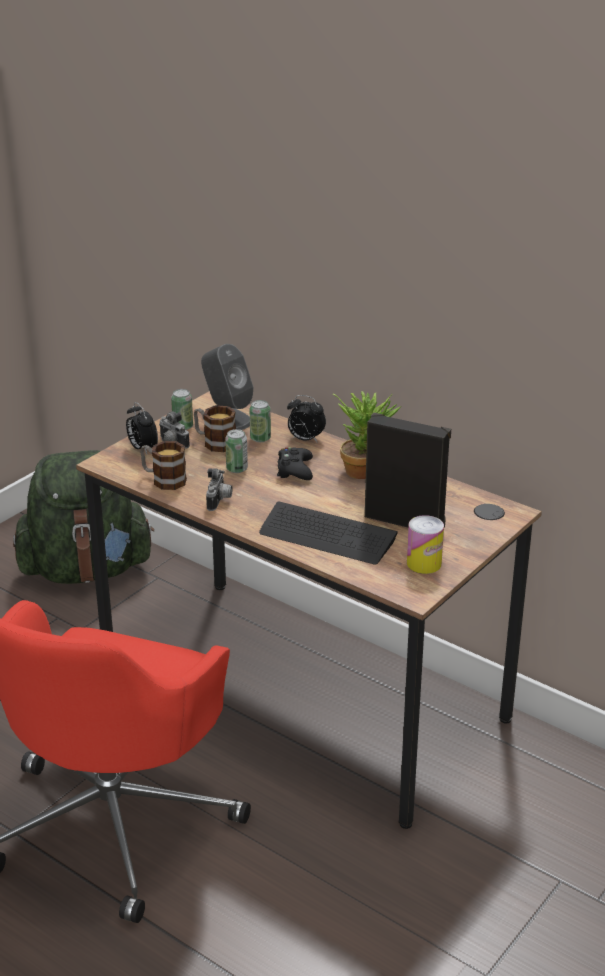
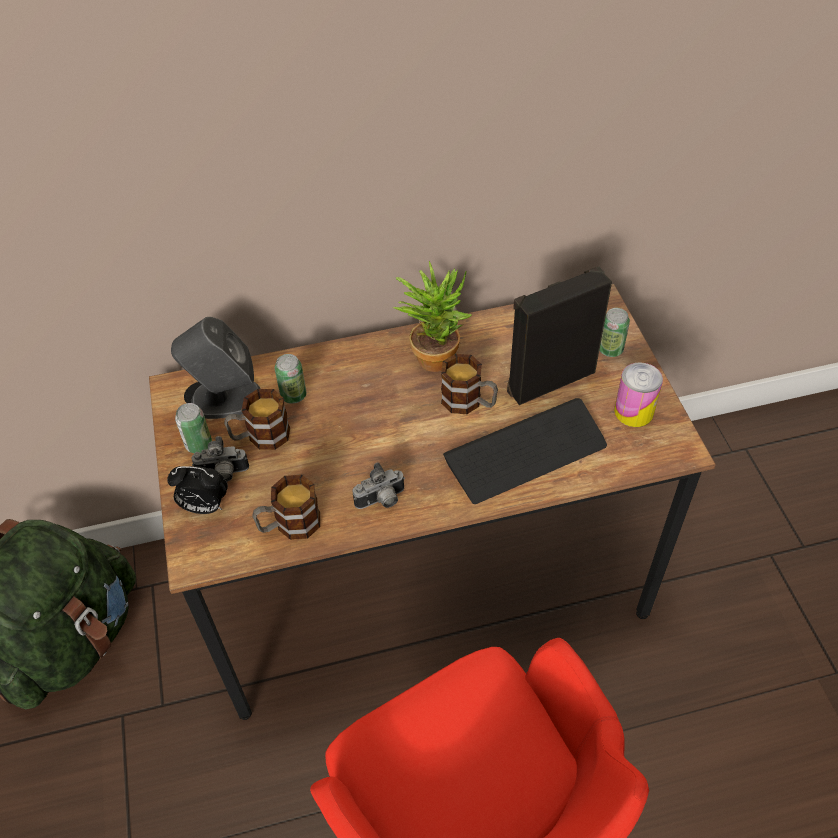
camera: 50 degrees left, 20 degrees up
(219, 501) = (381, 501): camera -> camera turned 105 degrees clockwise
(237, 469) = (333, 449): can -> can (610, 349)
(294, 470) = (382, 405): black game controller -> none
(305, 439) = (333, 362): alarm clock -> none
(340, 498) = (469, 402): none -> mug

